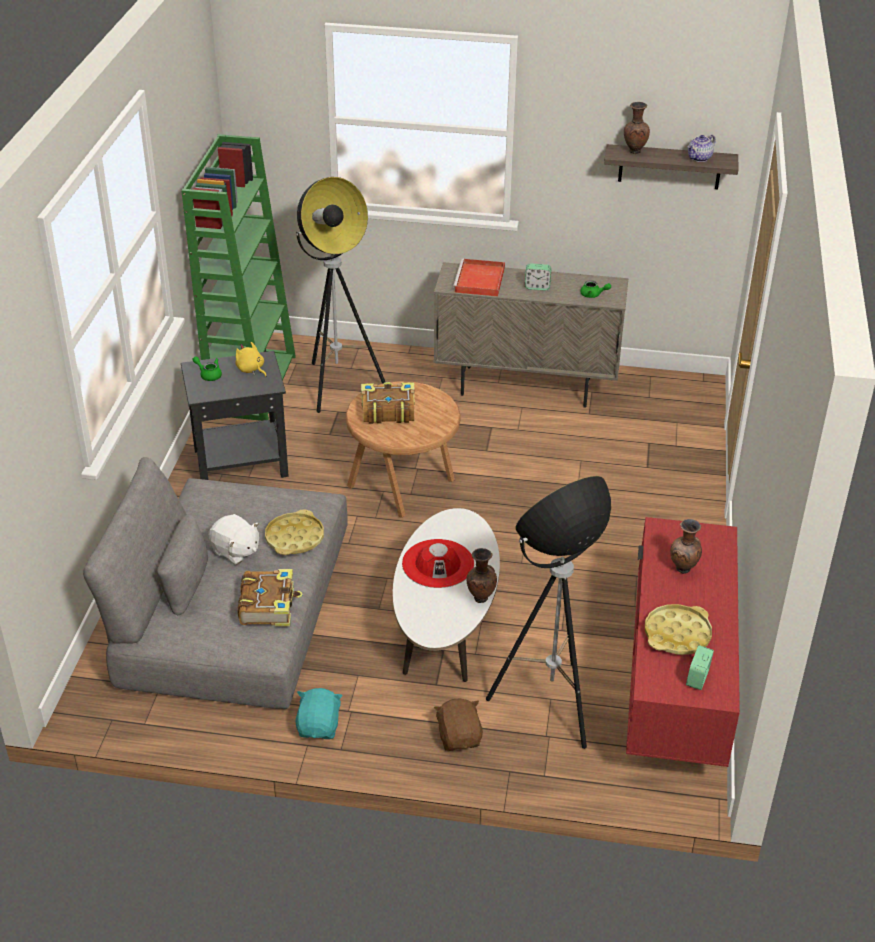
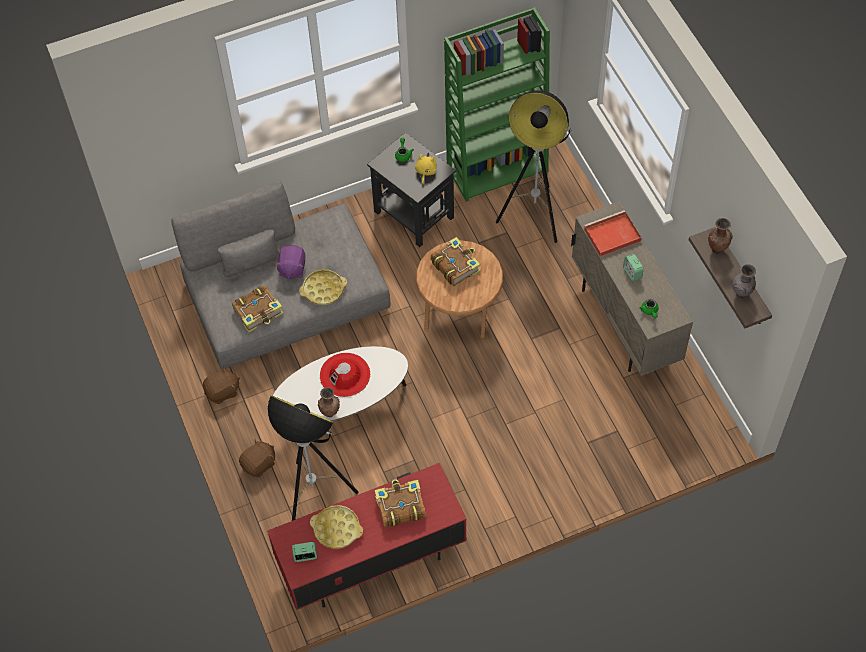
camera: 60 degrees right, 20 degrees up
(235, 551) = (292, 268): white plush toy -> purple plush toy
(319, 726) = (223, 392): turquoise plush toy -> brown plush toy
(683, 570) = (400, 506): brown vase -> book
(699, 158) = (741, 294): teapot -> grey vase

